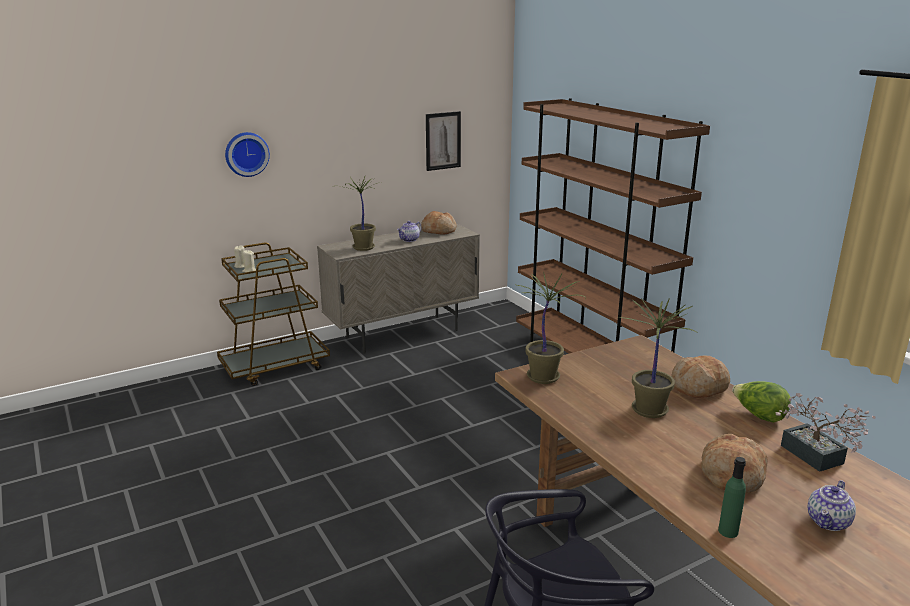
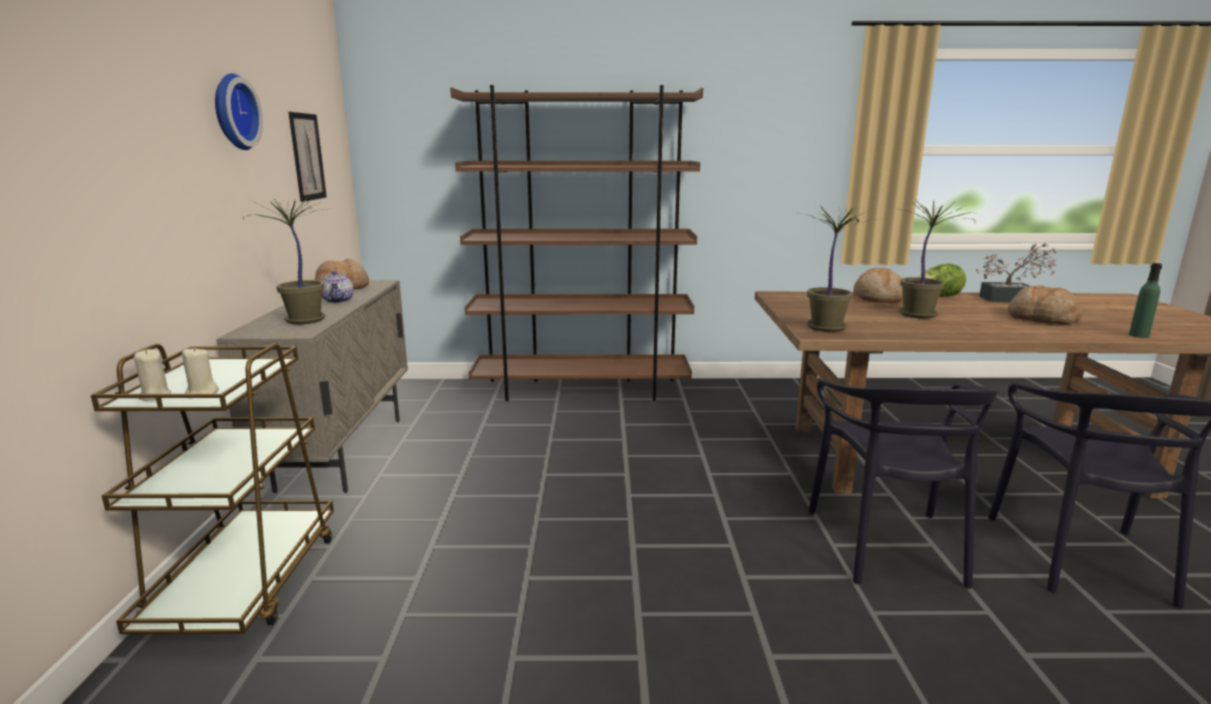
camera: 60 degrees left, 5 degrees down
(246, 154) = (84, 147): wall clock -> wall clock (232, 112)
(477, 554) = (887, 545): none -> black chair
(828, 522) = (1111, 315): teapot -> none

